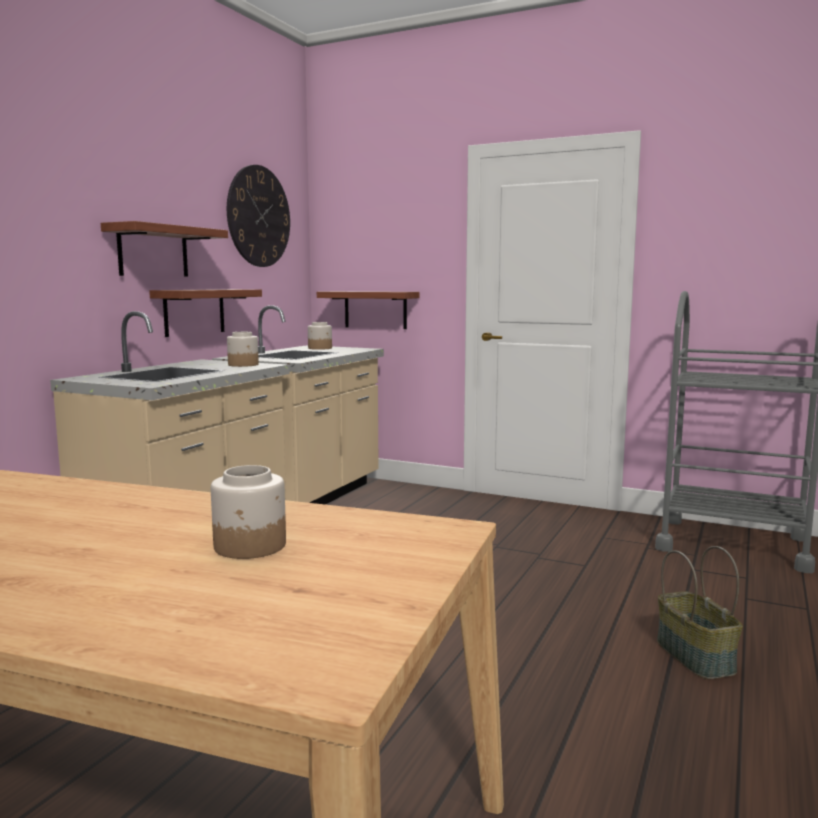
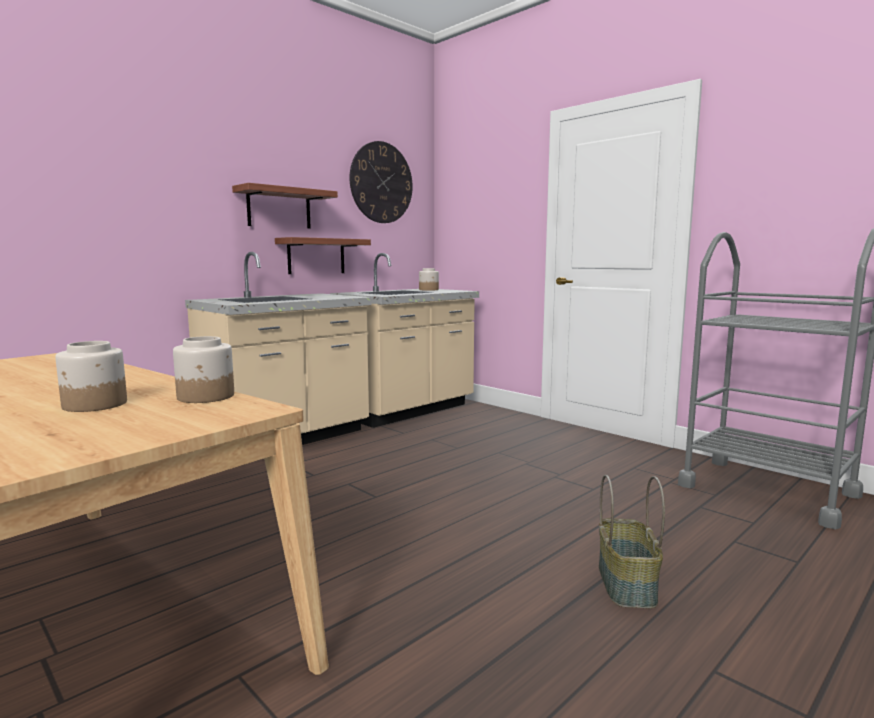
camera: 20 degrees right, 0 degrees up
(243, 365) = (337, 296): jar -> jar (206, 396)
(375, 310) = (478, 259): shelf -> none

